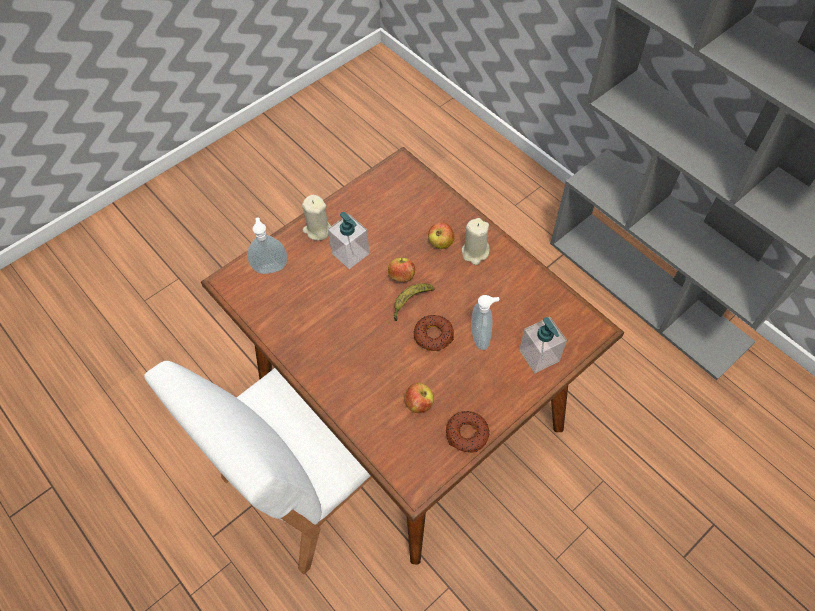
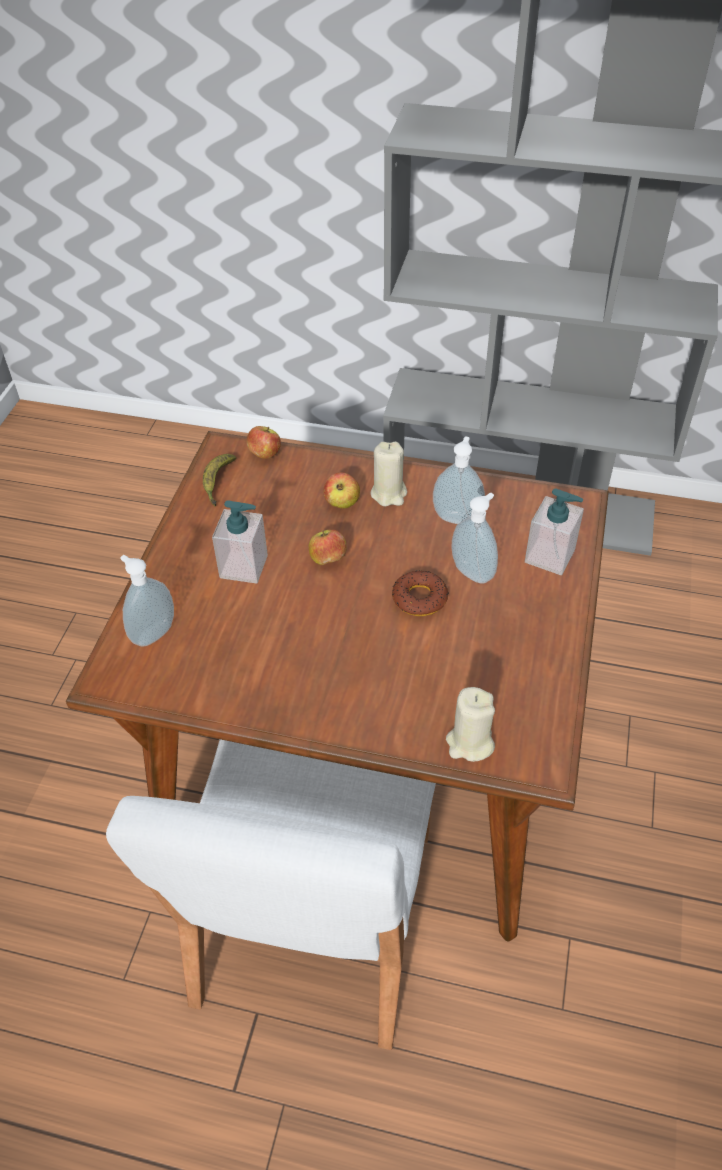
camera: 35 degrees left, 10 degrees down
(317, 230) = (179, 562): beige candle -> beige candle (469, 743)
(410, 302) = (362, 579): banana -> banana (218, 483)
(418, 403) = (468, 676): apple -> apple (264, 454)
(467, 434) = (549, 675): donut -> none
(504, 294) = (457, 517): none -> soap dispenser

